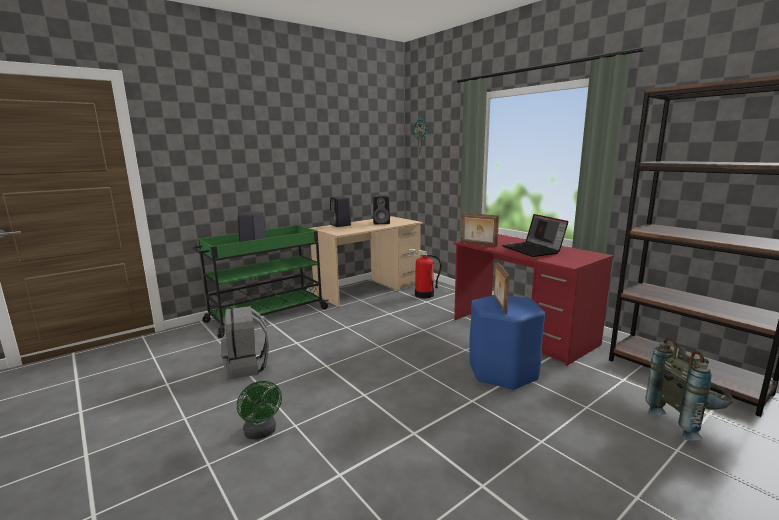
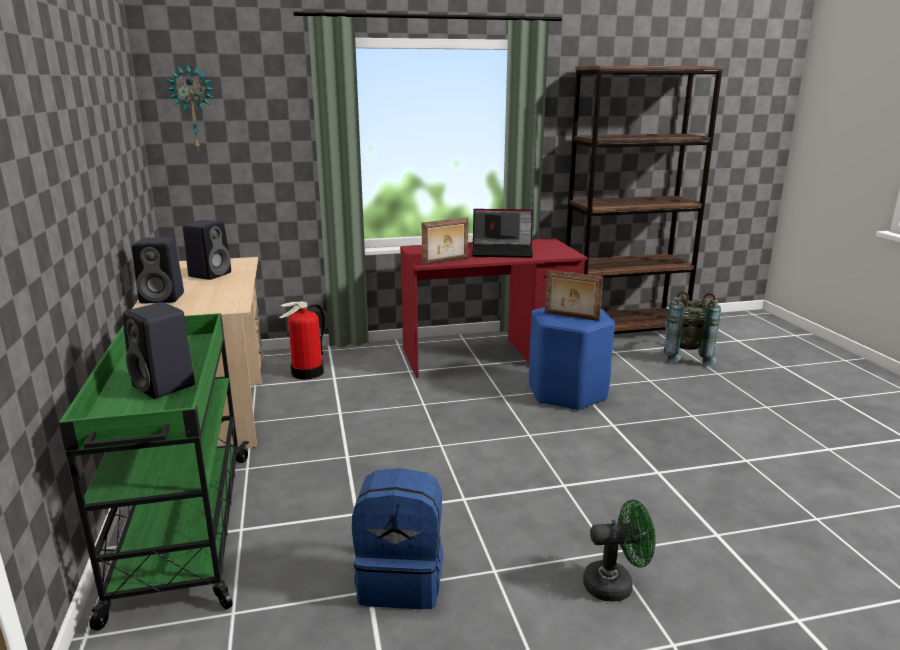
camera: 65 degrees left, 5 degrees up
(247, 367) = (402, 580): grey backpack -> blue backpack

